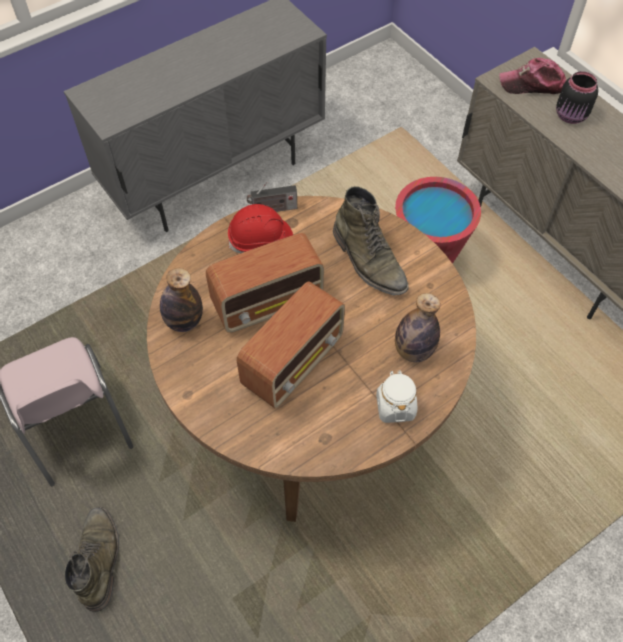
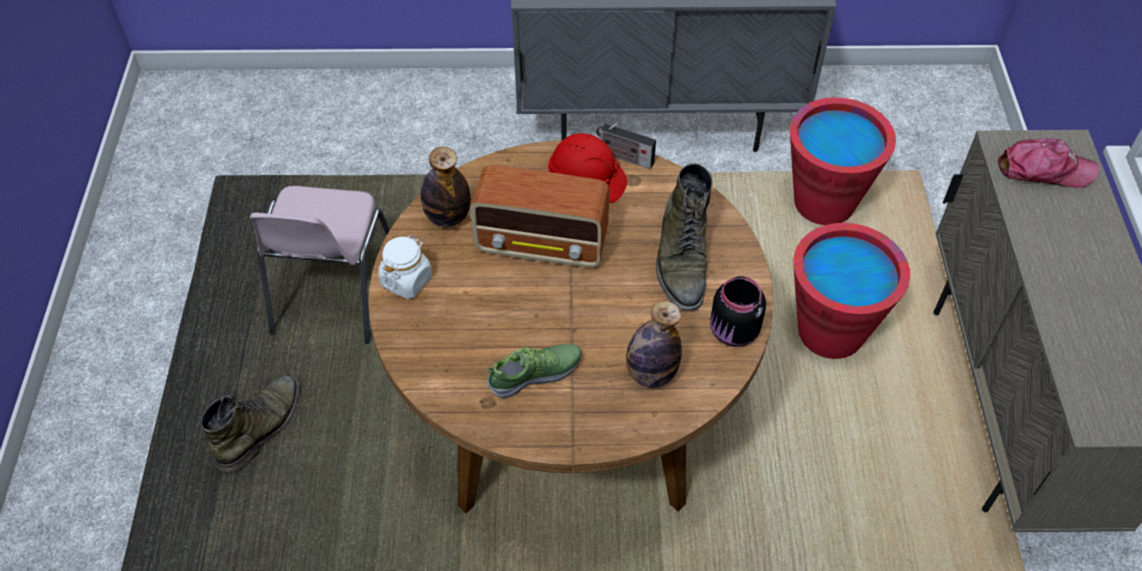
camera: 35 degrees right, 5 degrees down
(294, 362) = (519, 314): radio -> none
(340, 398) = (535, 374): none -> shoe
(361, 177) = (823, 203): none -> red bucket
(395, 406) = (583, 415): white jar -> white jar (406, 280)
(532, 84) = (1044, 170): cap -> cap turned 150 degrees clockwise
(571, 116) = (1063, 229): black jar -> black jar (733, 333)

